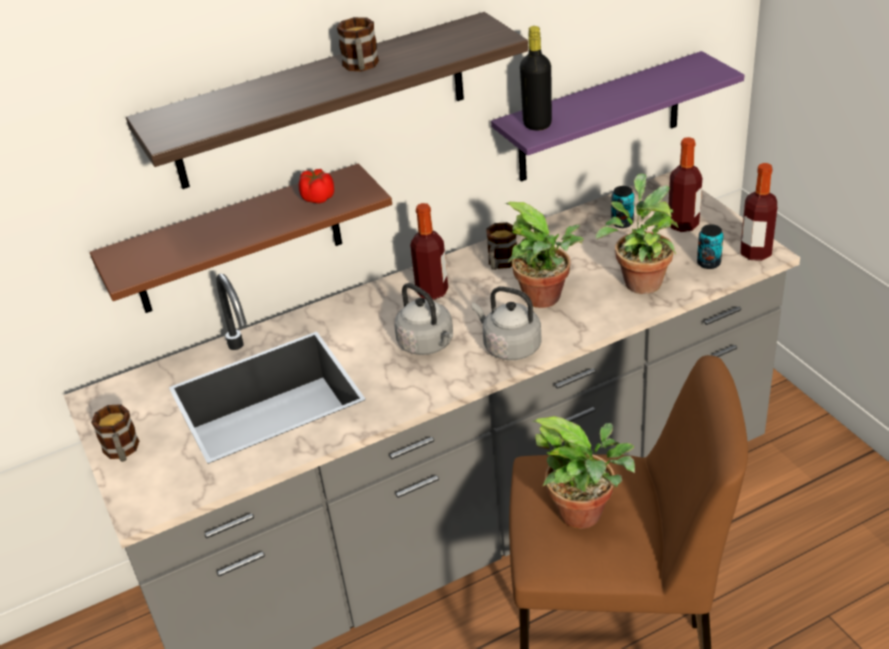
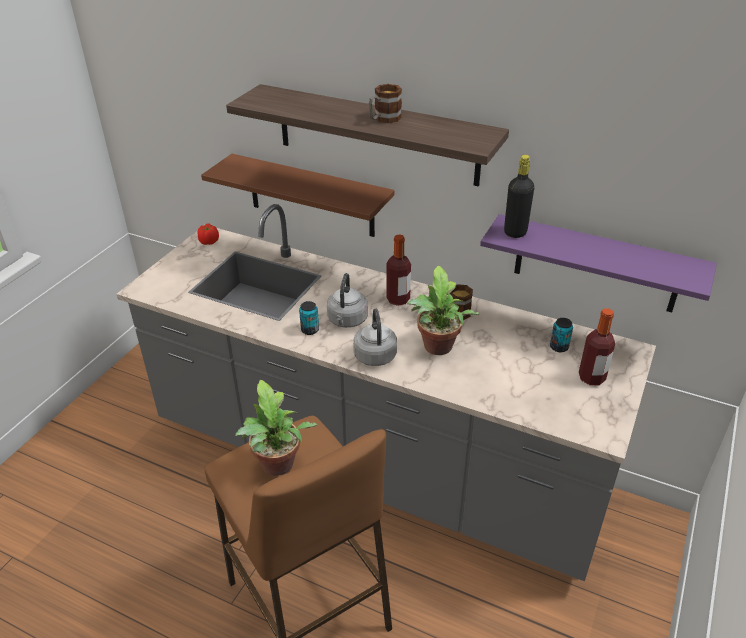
camera: 50 degrees right, 0 degrees up
(122, 451) = (177, 262): mug -> none
(318, 198) = (343, 192): tomato -> tomato (209, 241)
(640, 280) = (502, 383): potted plant -> none
(708, 263) = (559, 410): can -> can (310, 330)
(755, 253) = (600, 430): bottle -> none

